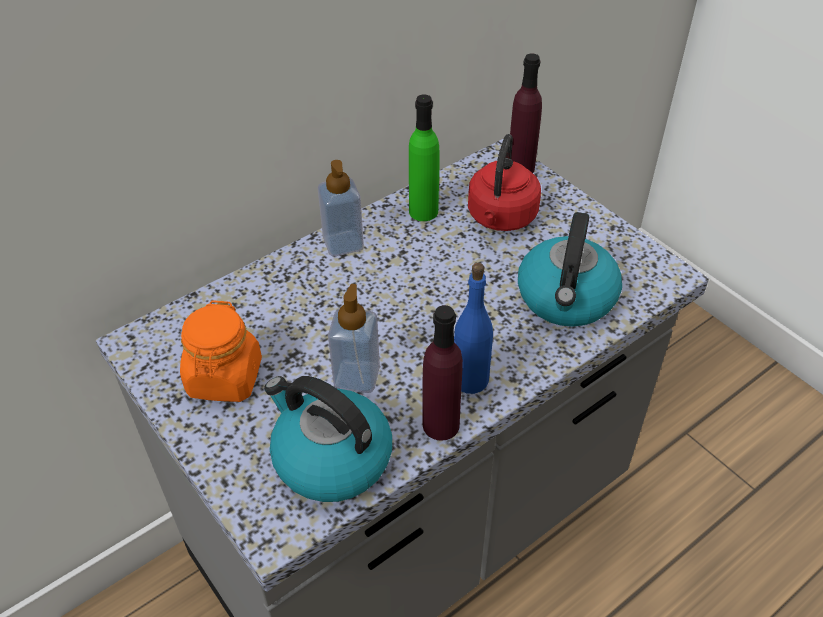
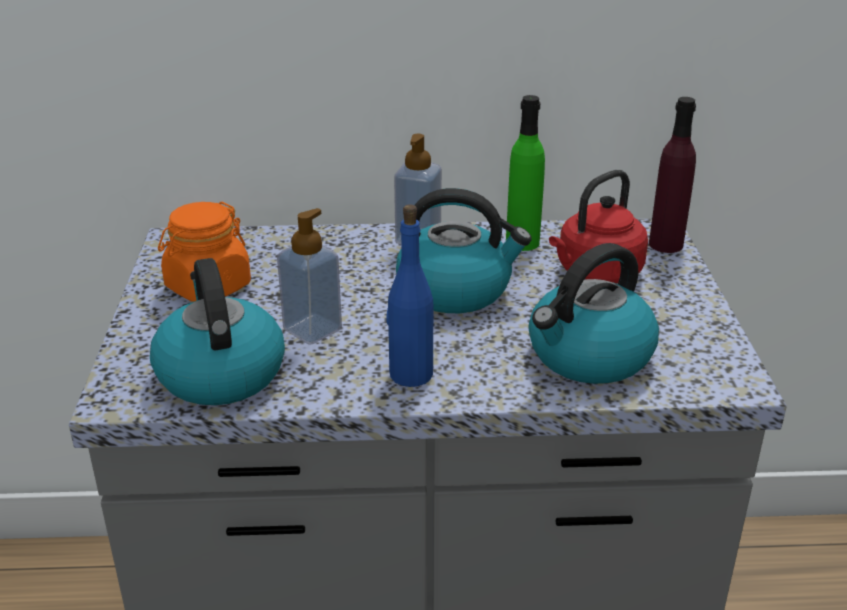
camera: 35 degrees right, 15 degrees down
(422, 282) = (456, 290): none -> kettle
(440, 425) = (342, 393): purple bottle -> none

